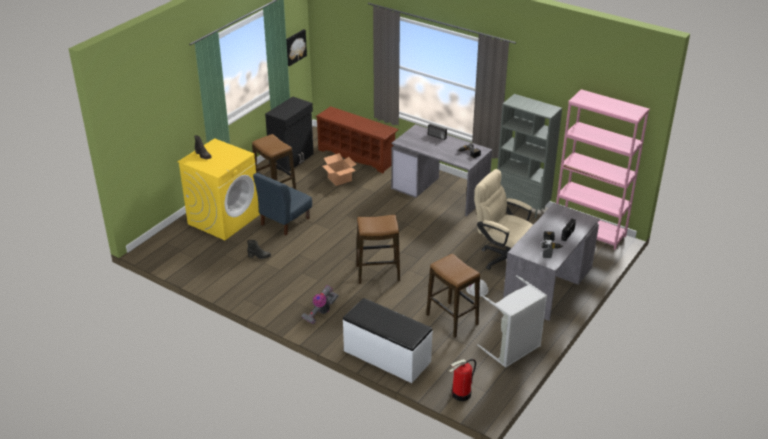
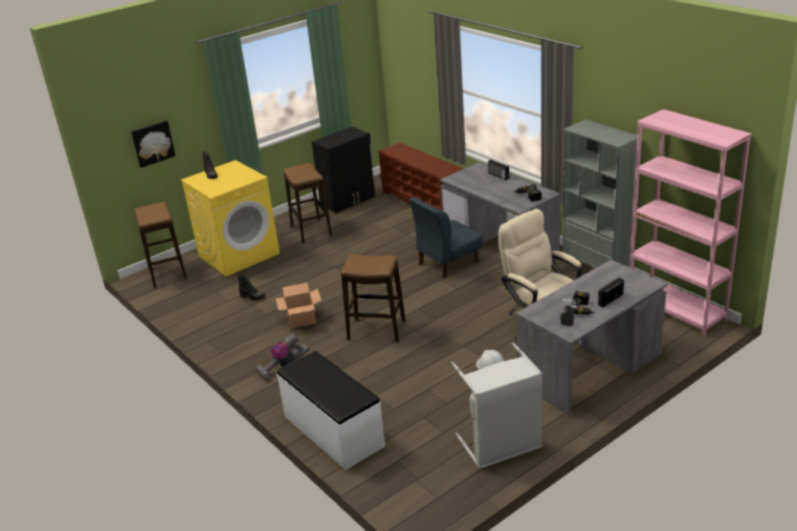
camera: 20 degrees right, 5 degrees down
(284, 221) = (302, 263): blue chair -> blue chair (448, 263)
(295, 47) = (360, 70): picture -> picture (152, 143)
(340, 179) = (390, 224): cardboard box -> cardboard box (302, 319)
(452, 320) = (439, 397): stool -> stool (167, 273)
(461, 394) = (402, 495): fire extinguisher -> none

